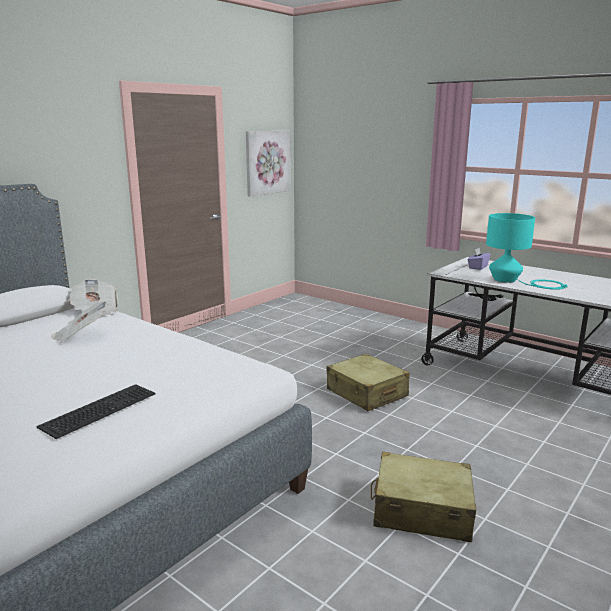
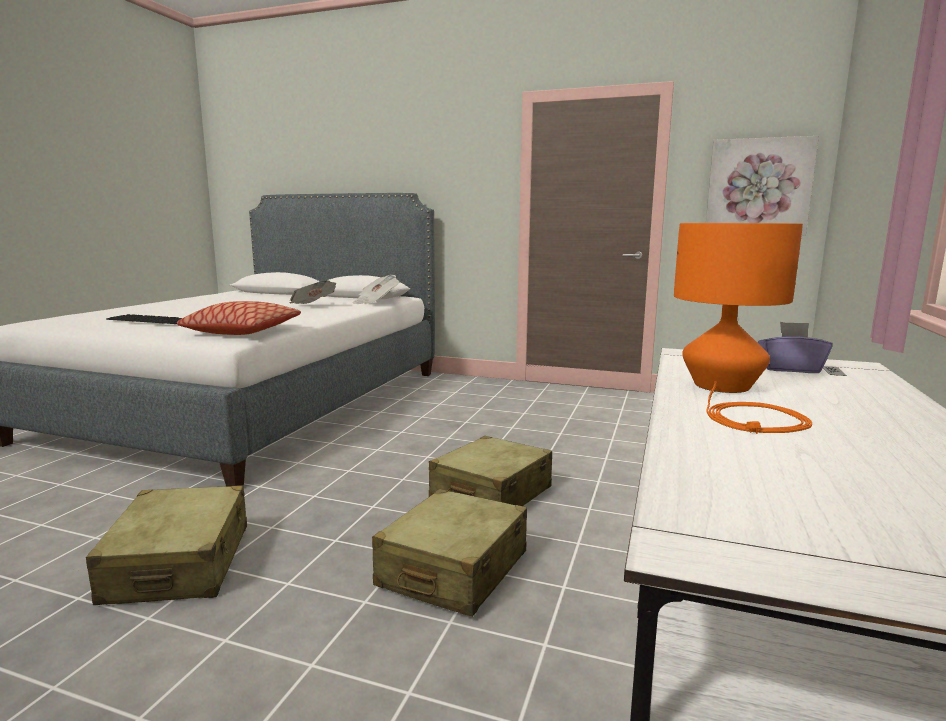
camera: 70 degrees right, 5 degrees down
(221, 366) = (242, 331): none -> pillow
(450, 418) = (453, 570): none -> beige suitcase
(521, 281) = (733, 397): turquoise table lamp -> orange table lamp

